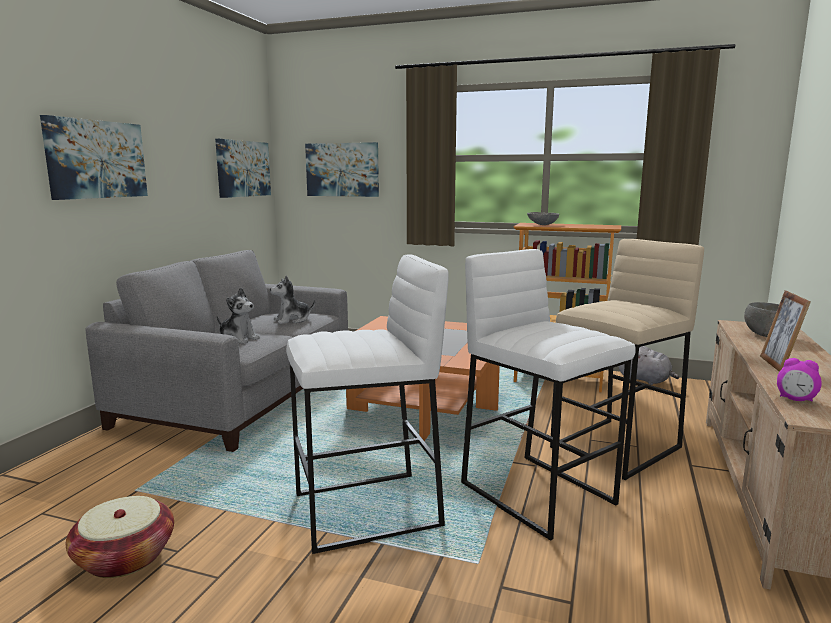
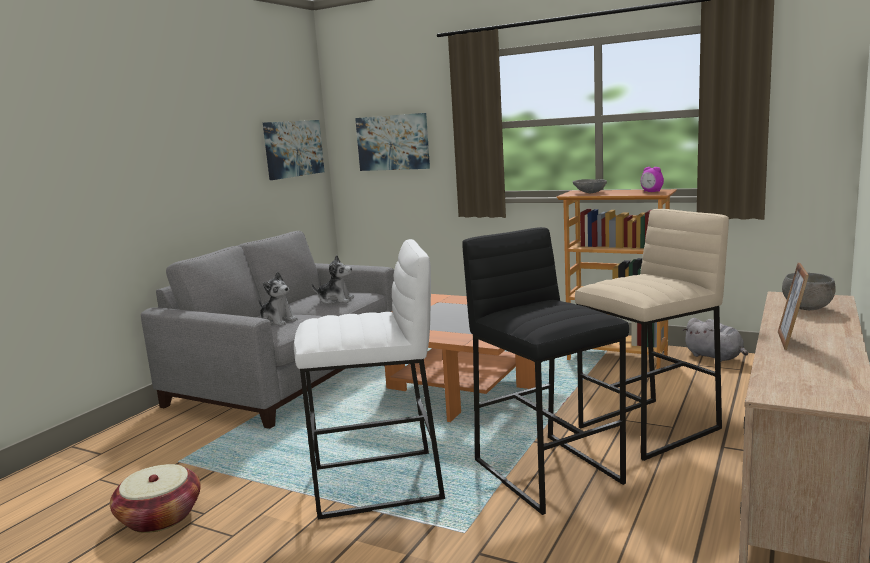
camera: 10 degrees right, 0 degrees up
(96, 159) = (146, 157): picture -> none
(292, 320) = (336, 300): plush toy -> plush toy turned 150 degrees counterclockwise
(538, 493) = (548, 471): white stool -> black stool
(795, 399) = (775, 377): alarm clock -> alarm clock (651, 192)

